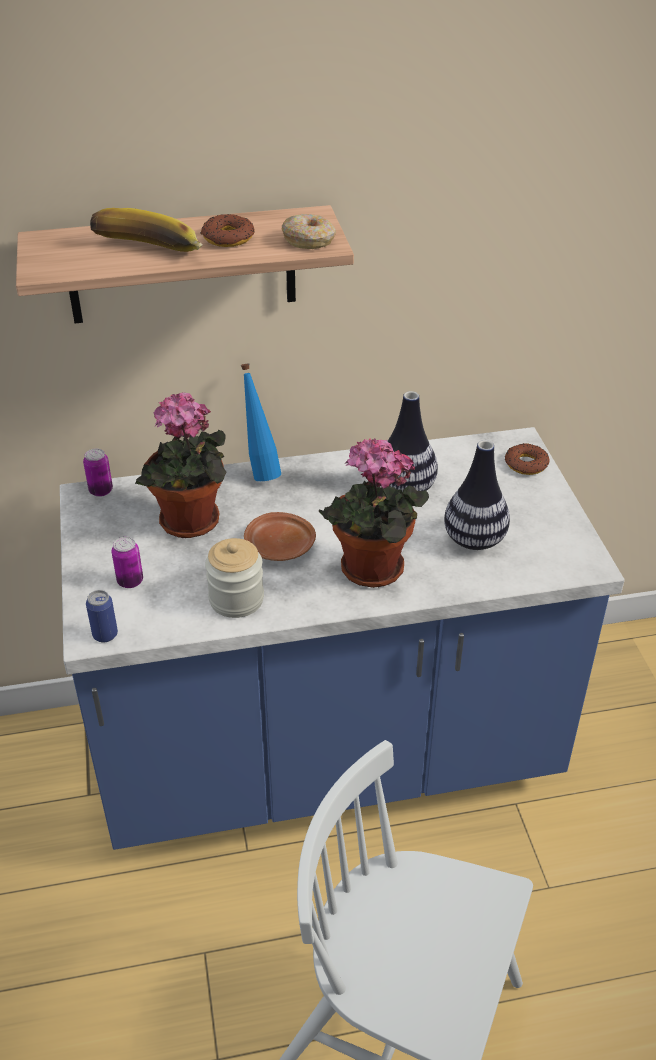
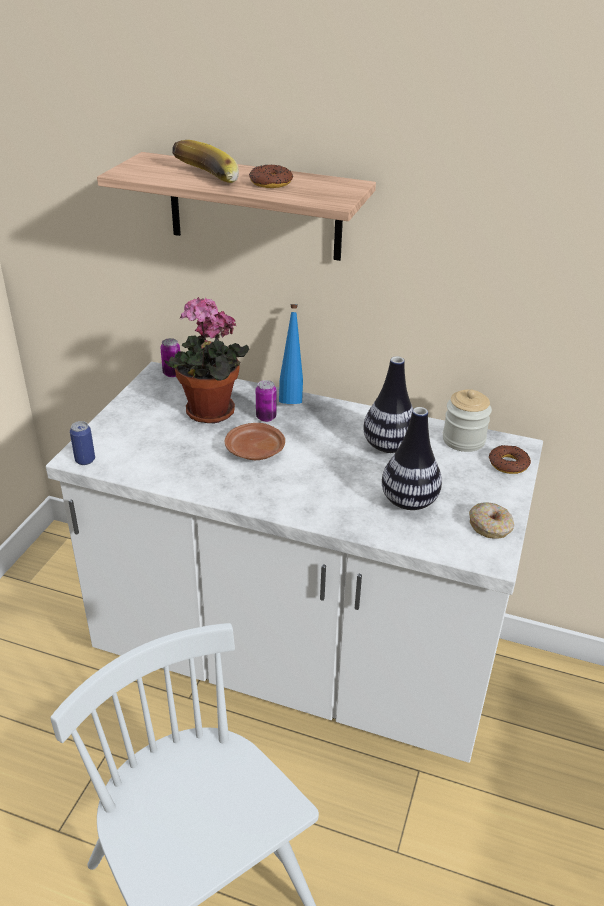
camera: 30 degrees right, 5 degrees down
(130, 581) = (134, 434): can -> can (266, 417)
(236, 599) = (190, 472): jar -> jar (463, 440)
(309, 240) = (327, 196): donut -> donut (490, 526)
(328, 755) = (297, 660): blue counter -> white counter
(370, 572) = (304, 492): potted plant -> none

